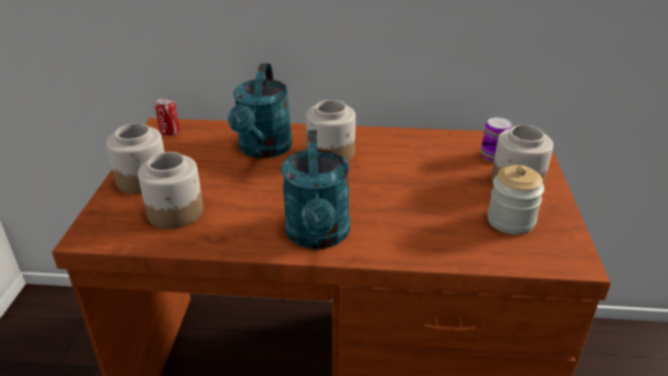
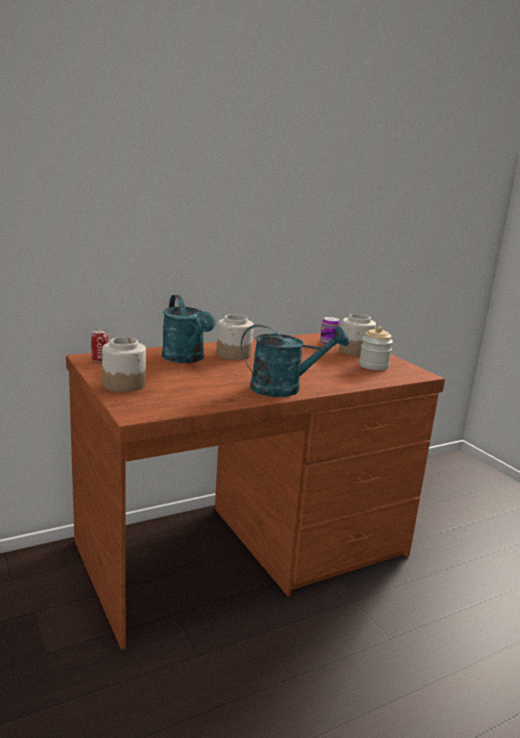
camera: 35 degrees left, 15 degrees down
(176, 212) = (177, 394): jar -> none
(318, 236) = (285, 388): turquoise watering can -> turquoise watering can turned 60 degrees counterclockwise

